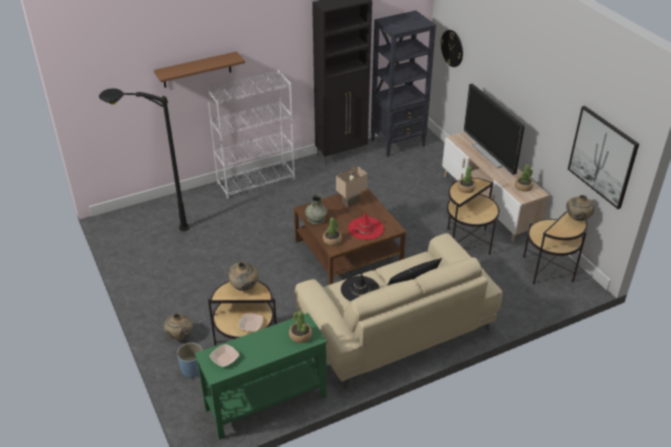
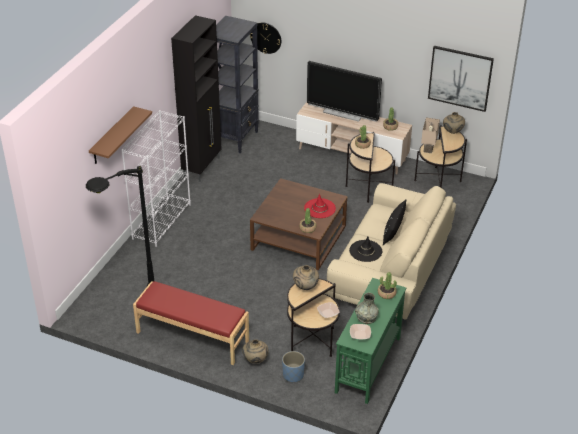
camera: 40 degrees left, 0 degrees up
(160, 286) = (192, 337): none -> red bench
(316, 219) = (277, 219): grey vase -> grey vase (366, 317)
(351, 201) = (285, 194): beige table lamp -> beige table lamp (427, 148)

